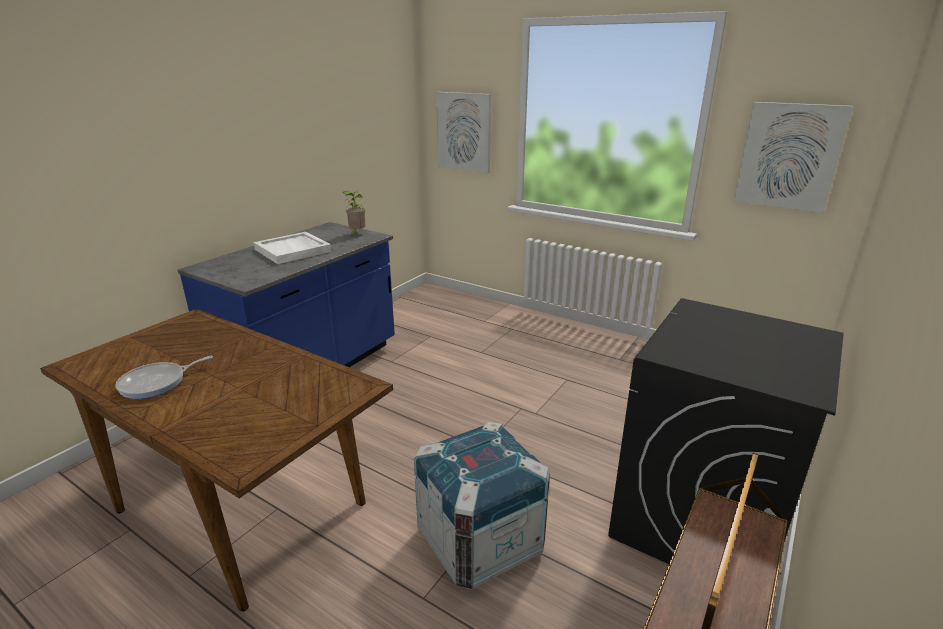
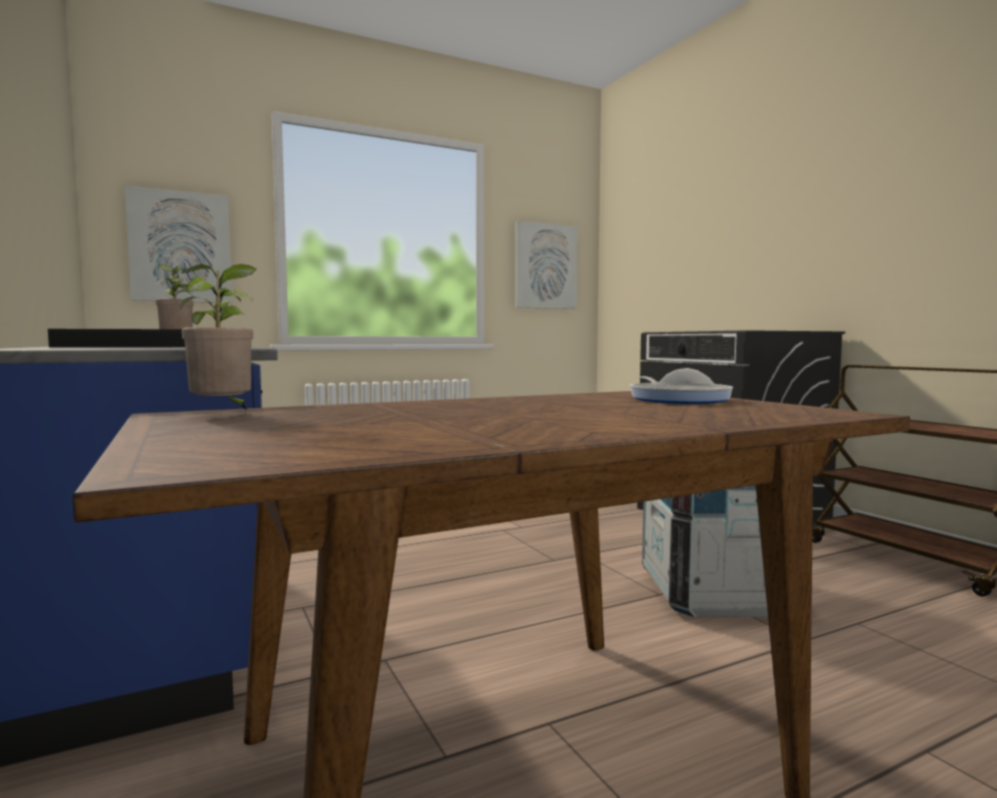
camera: 60 degrees left, 20 degrees down
(156, 383) = (488, 428): frying pan -> frying pan (677, 399)
(192, 324) = (225, 415): none -> potted plant
(293, 250) = (145, 346): white tray -> black tray

